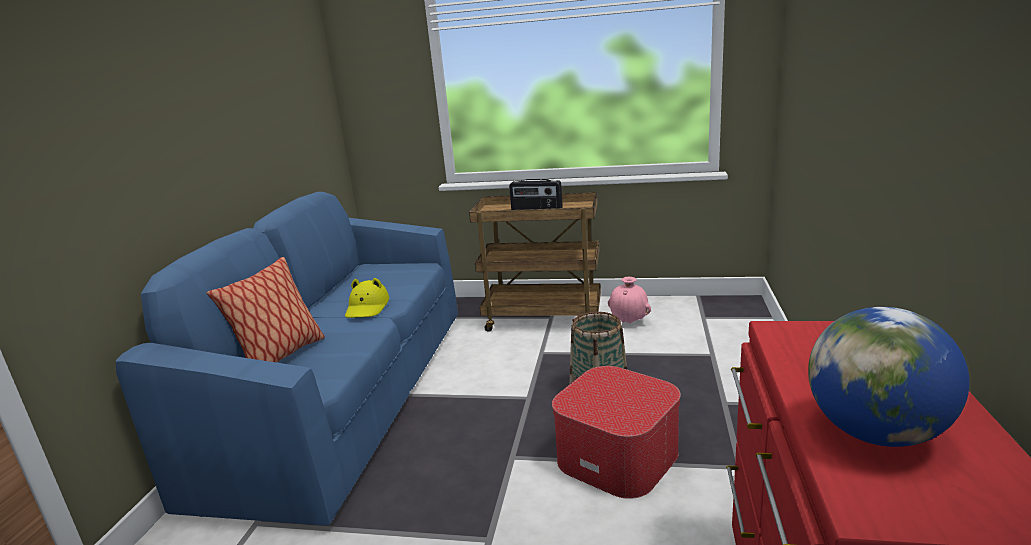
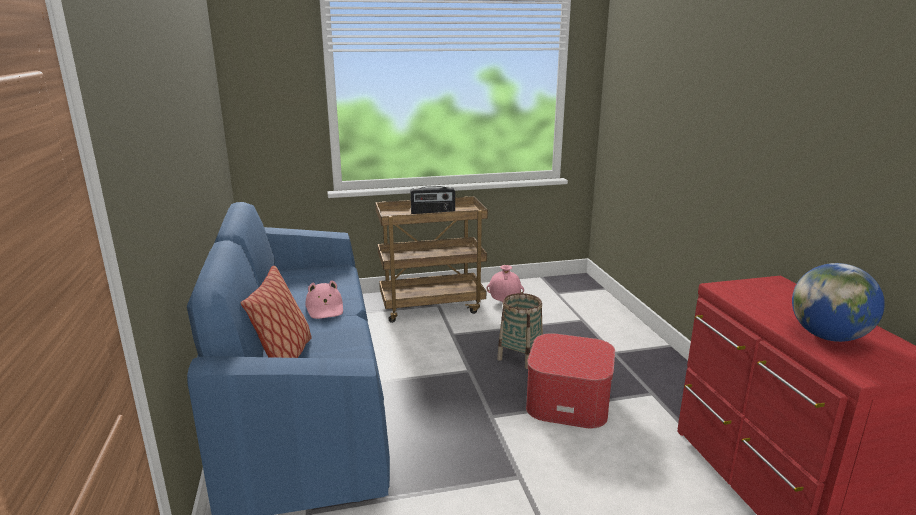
camera: 25 degrees left, 0 degrees up
(367, 307) = (325, 308): yellow hat -> pink hat

